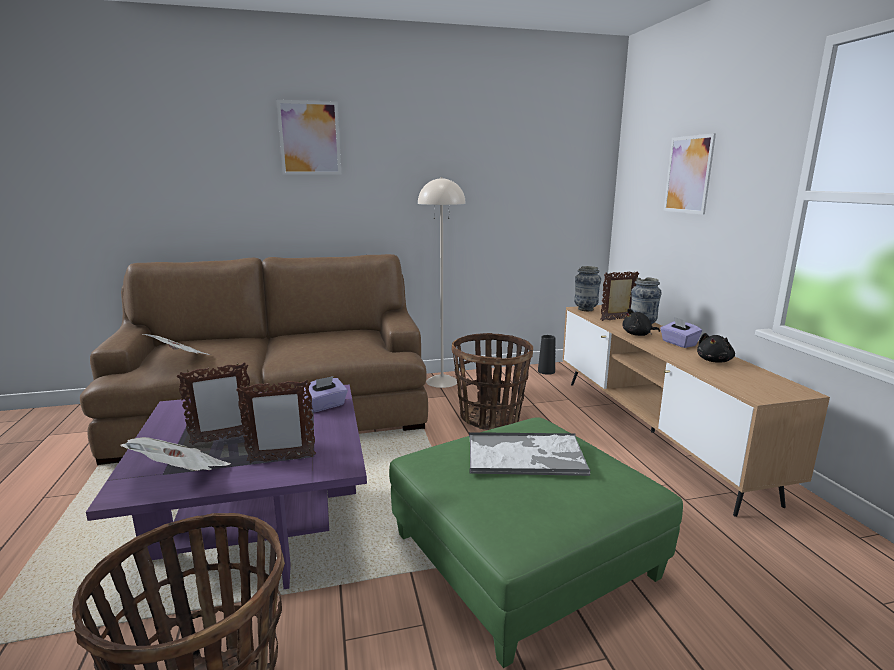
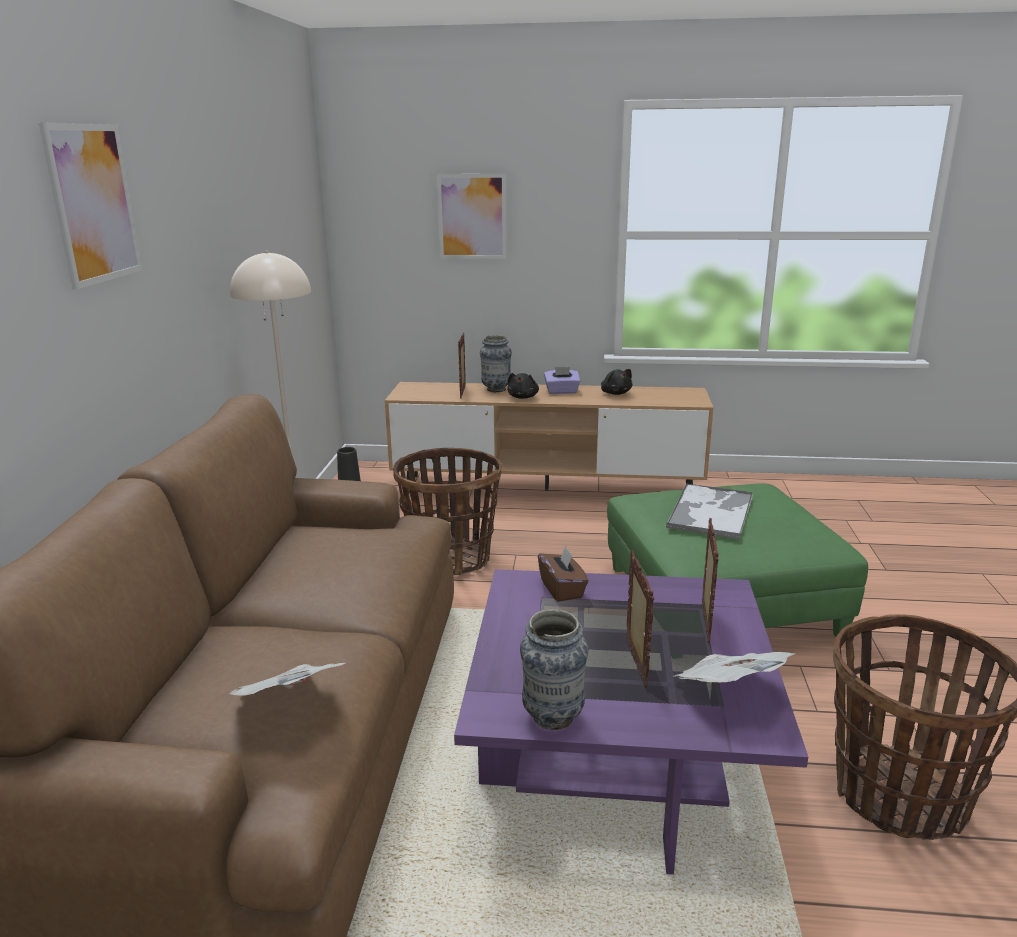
camera: 70 degrees left, 5 degrees up
(325, 406) = (562, 589): purple tissue box -> brown tissue box
(585, 309) = (408, 395): vase -> vase (553, 717)

